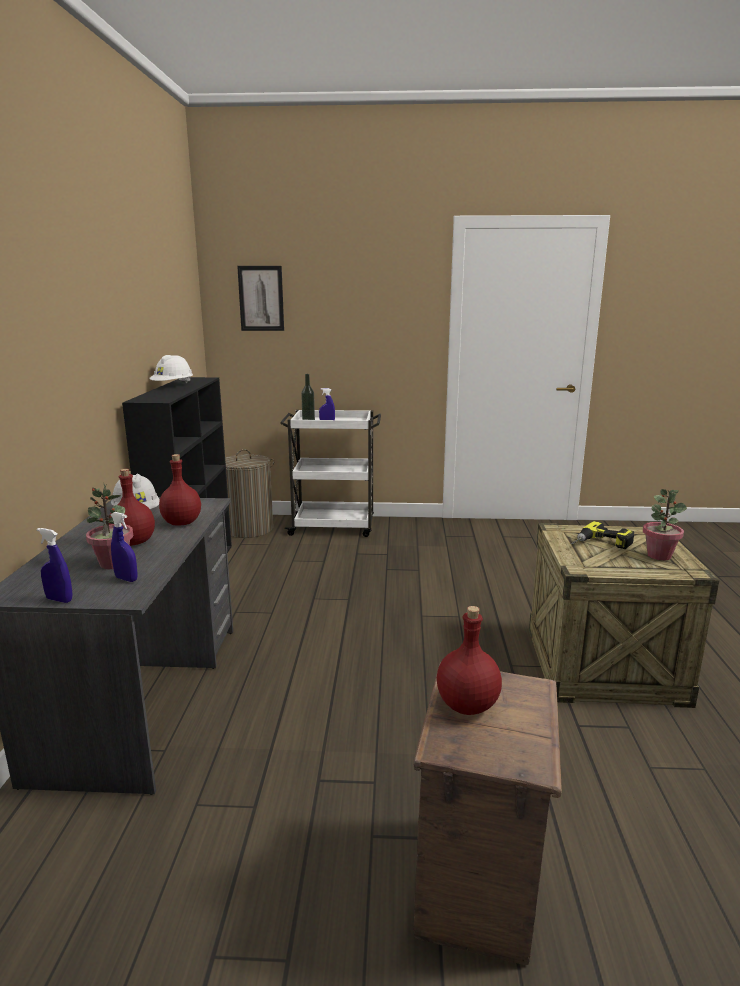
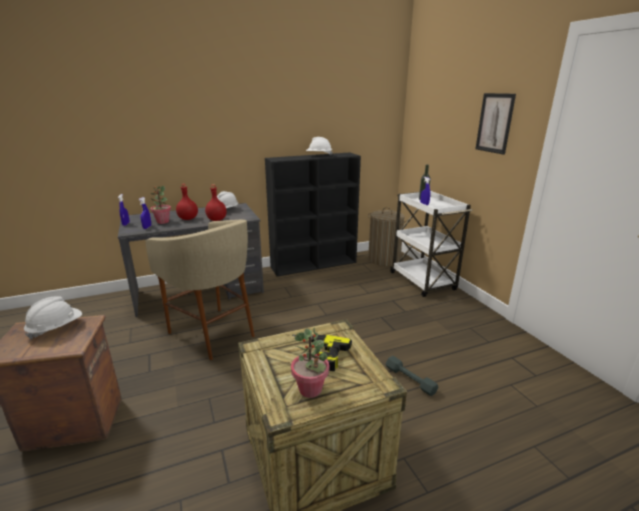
camera: 65 degrees right, 5 degrees up
(261, 298) = (429, 105): picture -> picture (494, 123)
(313, 699) = (213, 333): none -> beige stool
(467, 706) = (56, 328): red bottle -> white hard hat
(509, 587) = (410, 379): none -> grey dumbbell

